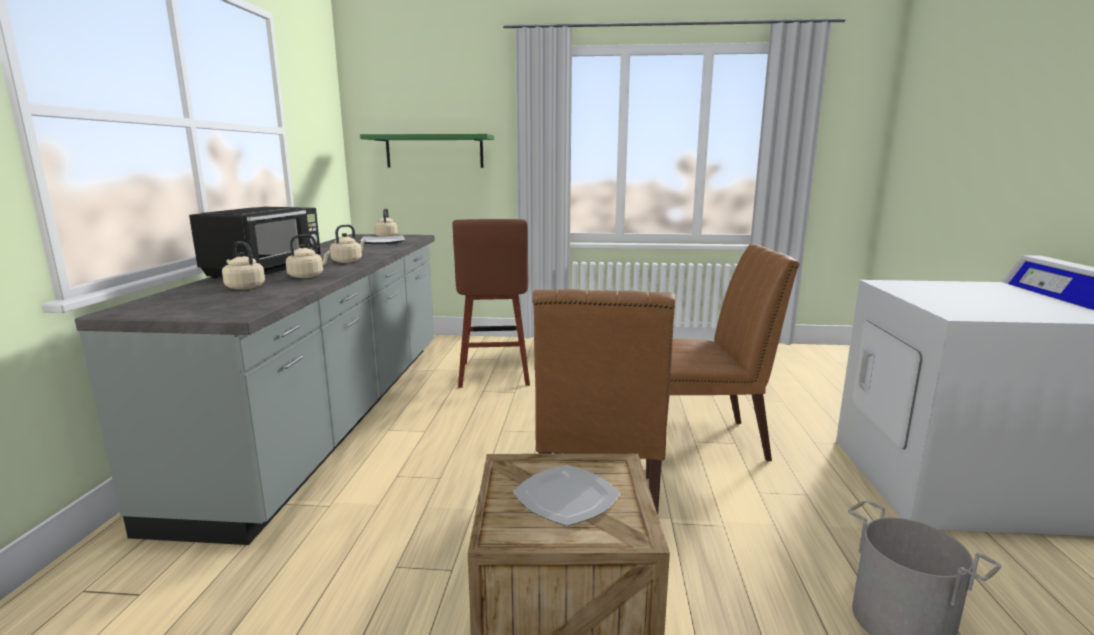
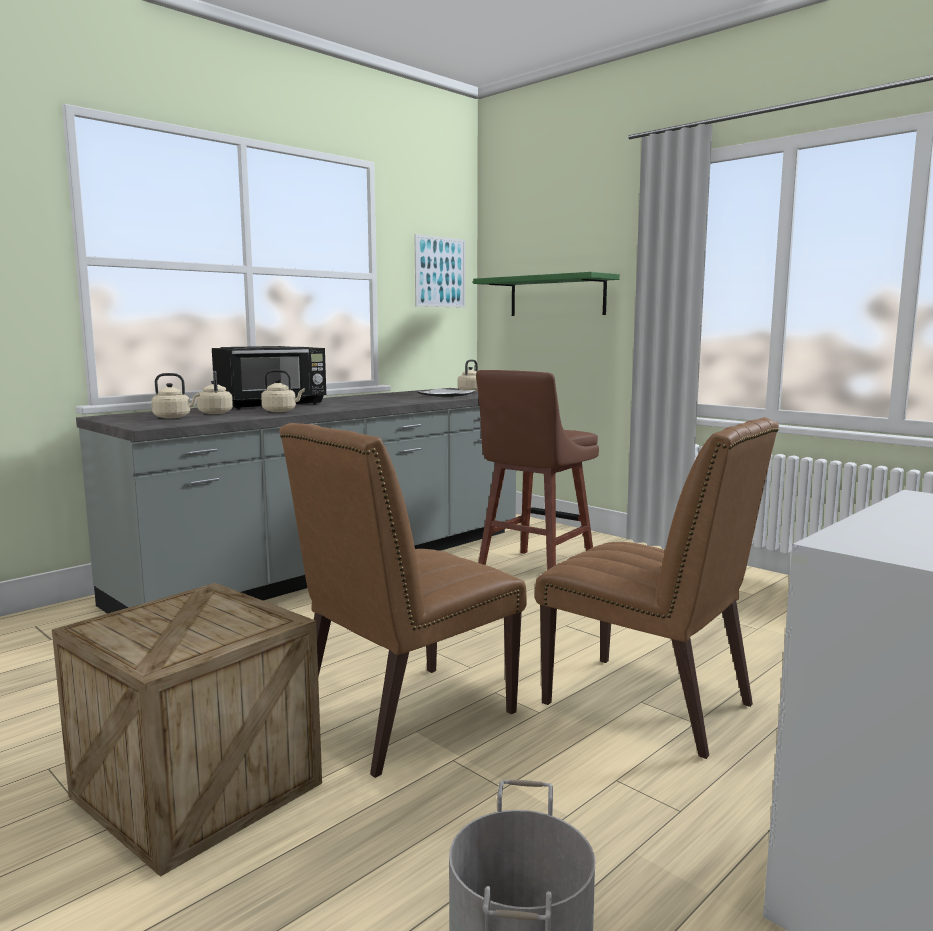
camera: 40 degrees right, 5 degrees down
(323, 126) = (440, 272): none -> picture
(348, 261) = (353, 405): beige kettle -> beige kettle (174, 417)
(566, 497) = (183, 625): plate -> none

